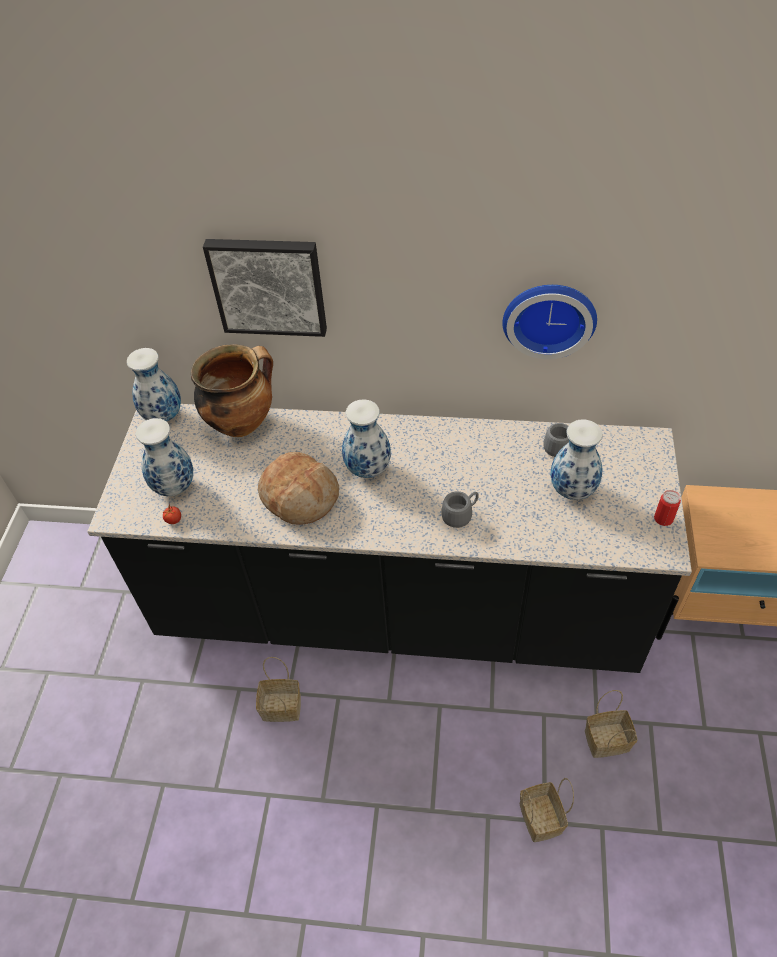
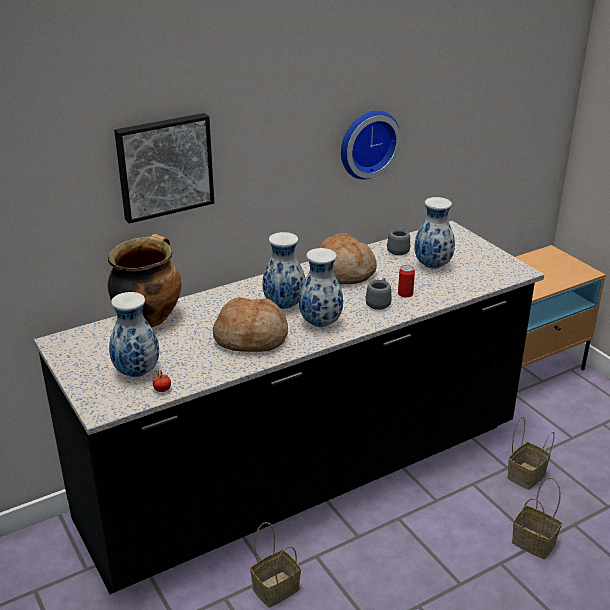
camera: 40 degrees left, 20 degrees down
(164, 416) = (71, 338): vase -> vase (321, 323)
(469, 450) = (343, 271): none -> bread
(663, 518) = (500, 258): can -> can (405, 294)

